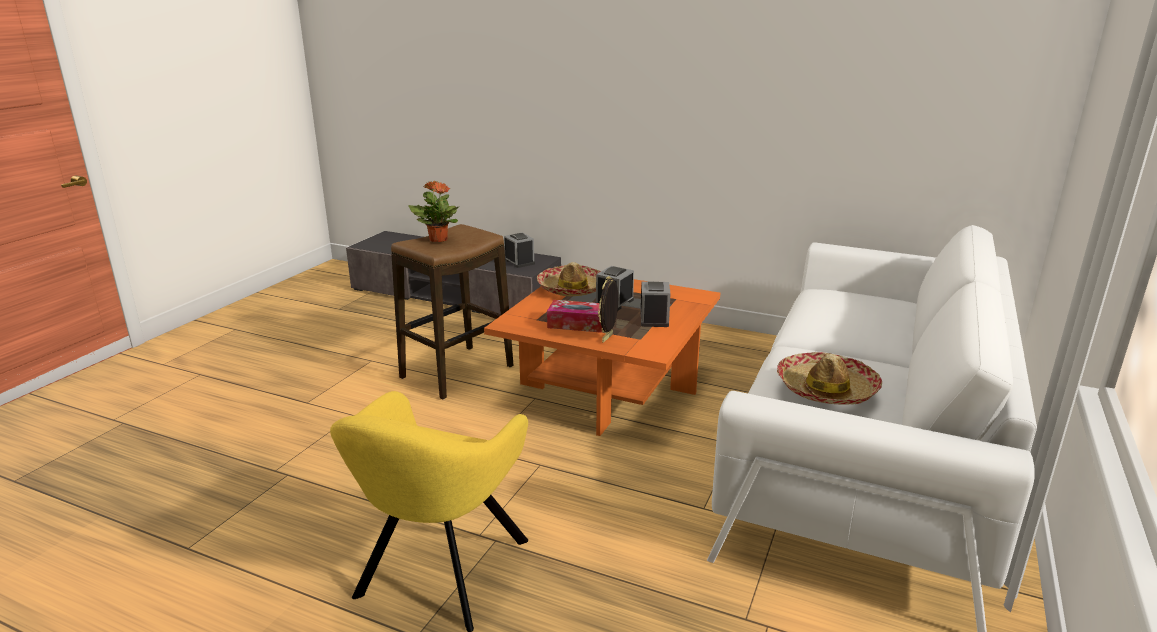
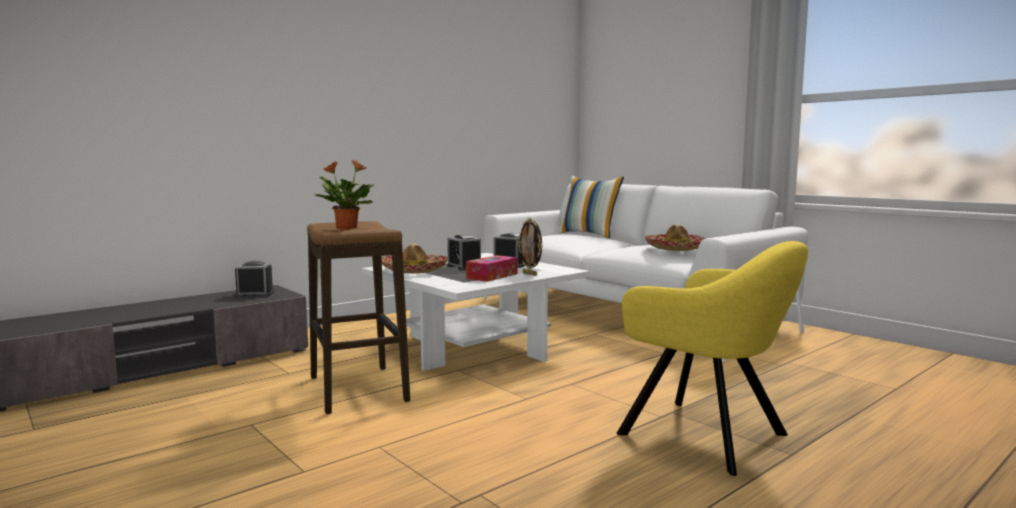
camera: 65 degrees left, 15 degrees down
(607, 388) = (474, 348): orange coffee table -> white coffee table
(910, 316) = (589, 234): none -> pillow

